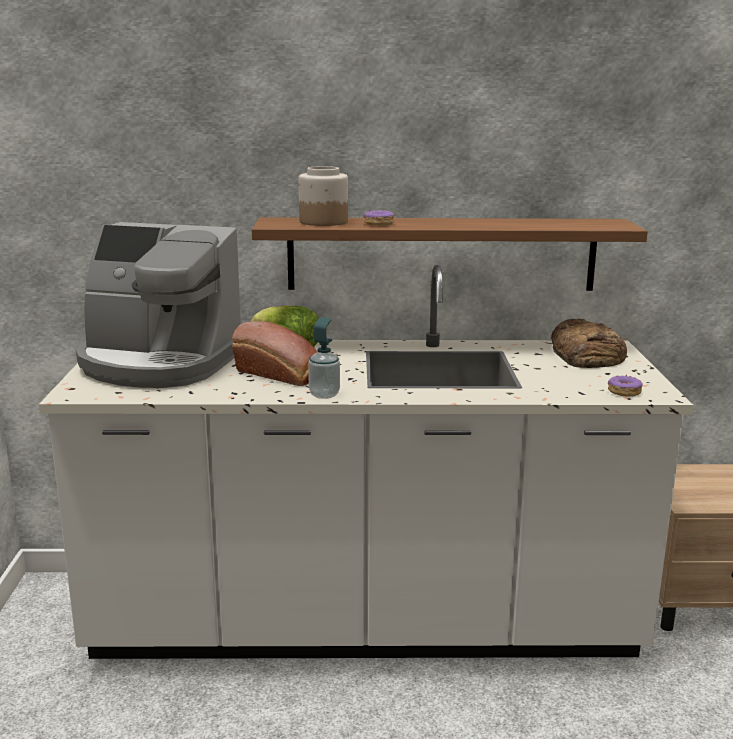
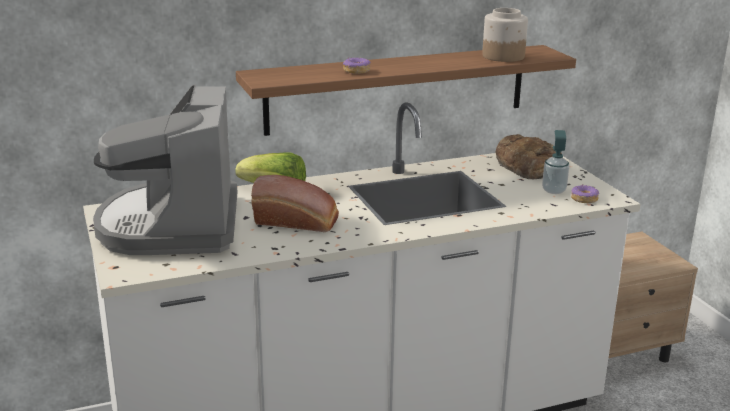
camera: 20 degrees left, 5 degrees up
(159, 363) = (172, 226): coffee machine -> coffee machine turned 90 degrees clockwise
(323, 222) = (304, 73): jar -> jar (502, 56)
(324, 395) = (355, 238): soap dispenser -> soap dispenser (554, 190)

